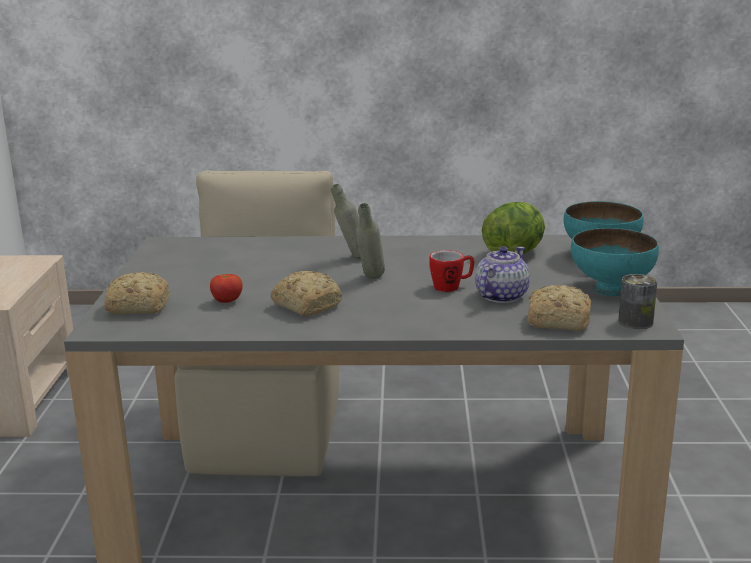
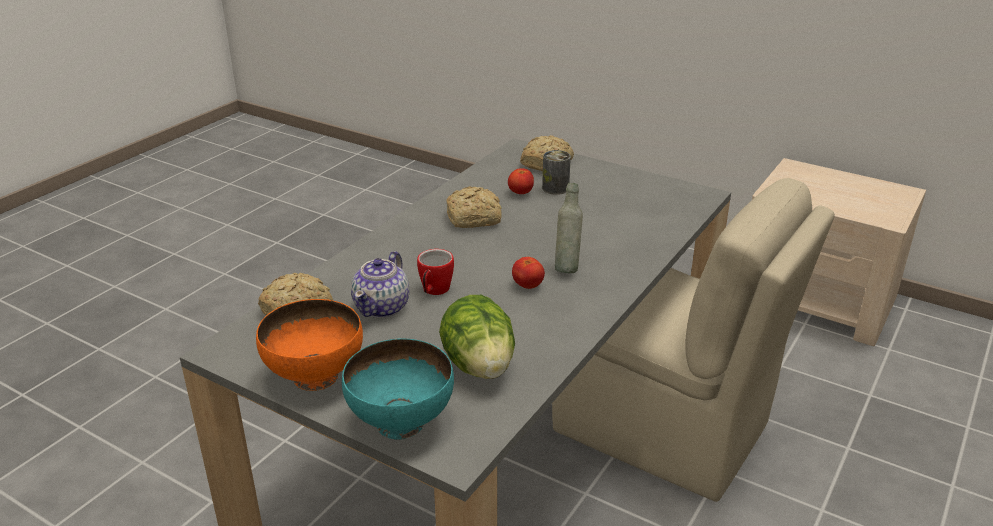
camera: 120 degrees right, 10 degrees up
(370, 279) = (500, 260): grey bottle -> none
(396, 263) = (528, 285): none -> tomato
(500, 296) = (382, 307): teapot -> teapot turned 45 degrees clockwise
(611, 289) = (314, 377): turquoise bowl -> orange bowl
(635, 322) = (239, 350): can -> can (555, 188)

